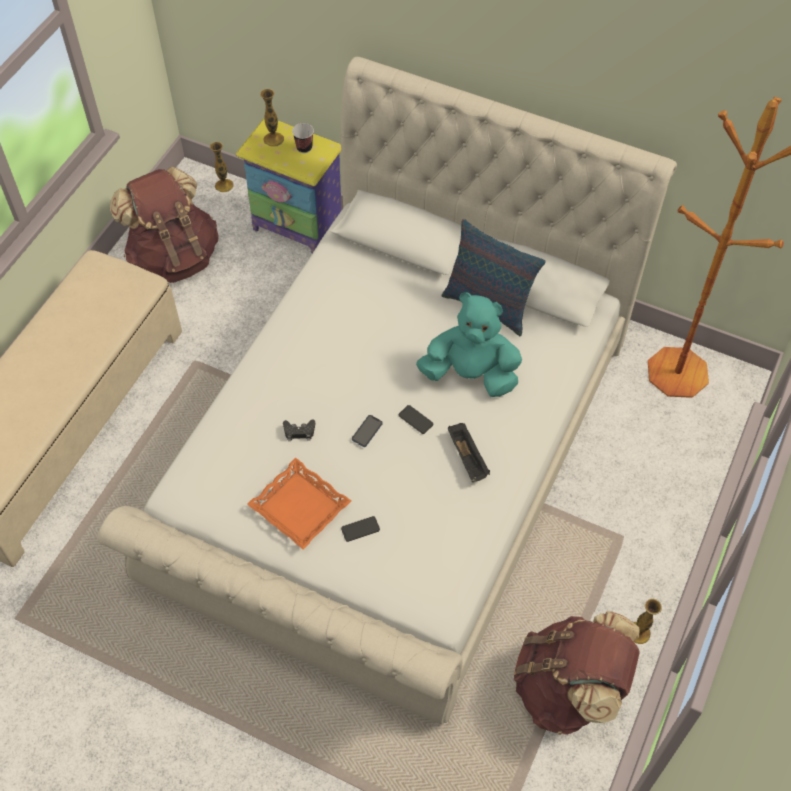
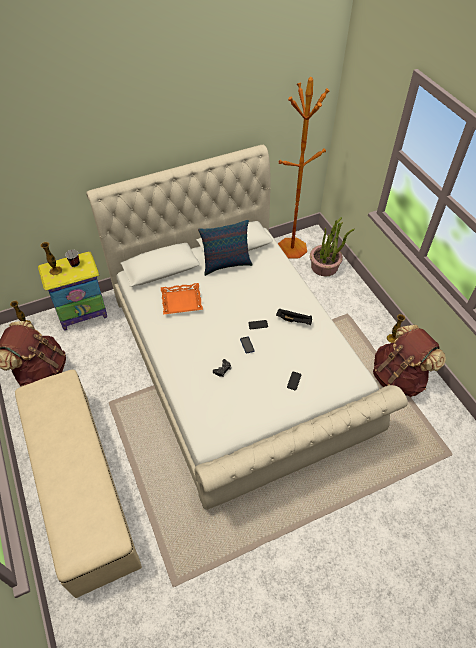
camera: 50 degrees left, 5 degrees down
(299, 507) = (262, 396): orange tray -> orange tray (181, 302)
(470, 374) = (254, 292): turquoise plush toy -> none
(688, 442) = (324, 266): none -> potted plant

